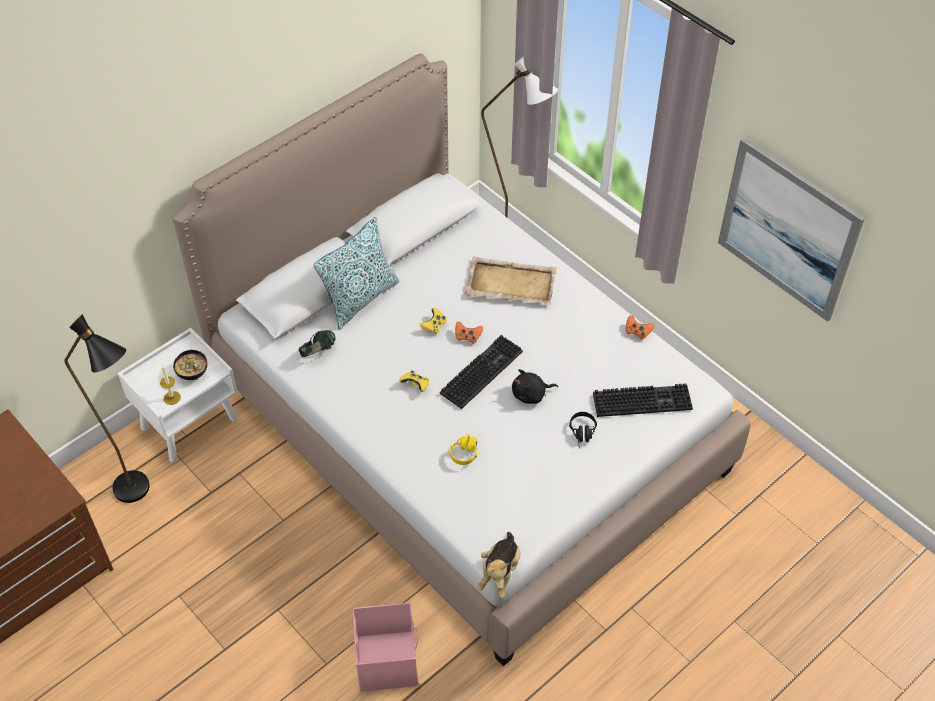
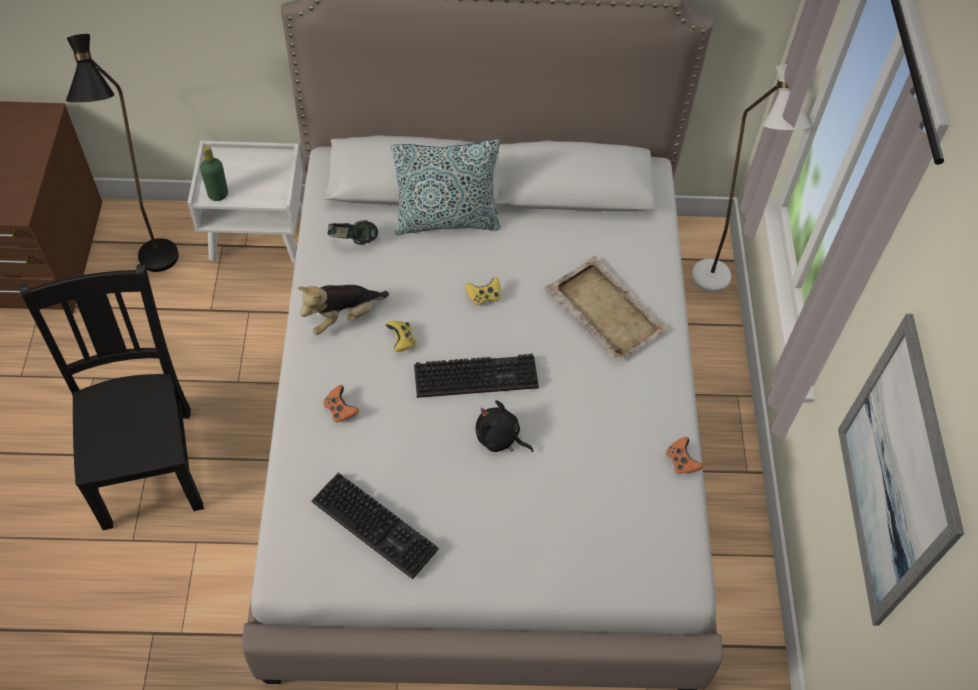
camera: 40 degrees right, 5 degrees up
(172, 398) = (218, 194): candle -> green bottle
(193, 373) = (258, 186): bowl -> none
(281, 613) = (148, 463): none -> black chair
(387, 660) = (181, 583): pink storage box -> none
(466, 450) = (374, 441): yellow headphones -> none
(467, 337) = (503, 332): orange game controller -> orange game controller (340, 410)
(500, 573) = (268, 591): plush toy -> plush toy (343, 317)
(583, 434) = (504, 521): black headphones -> none
(643, 400) = (606, 538): keyboard -> keyboard (378, 525)

